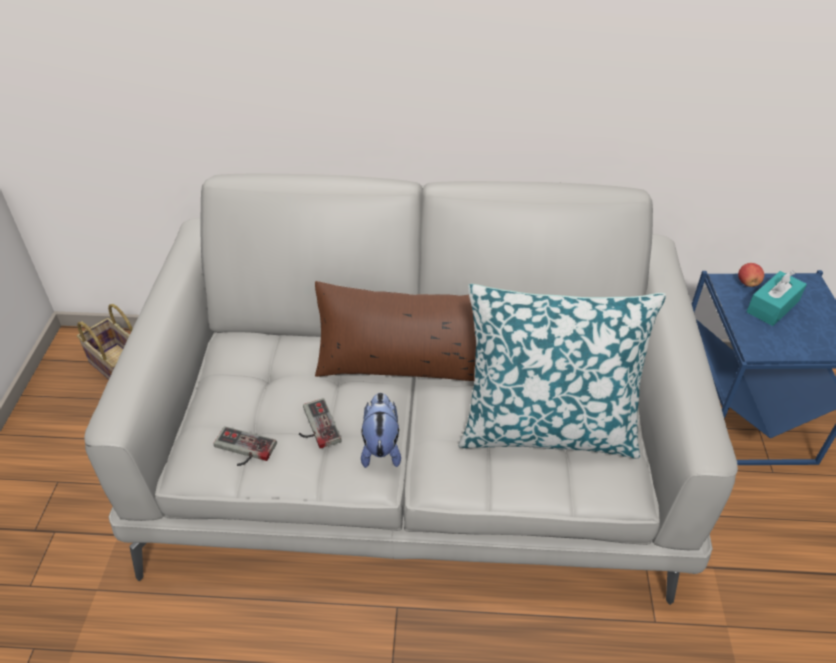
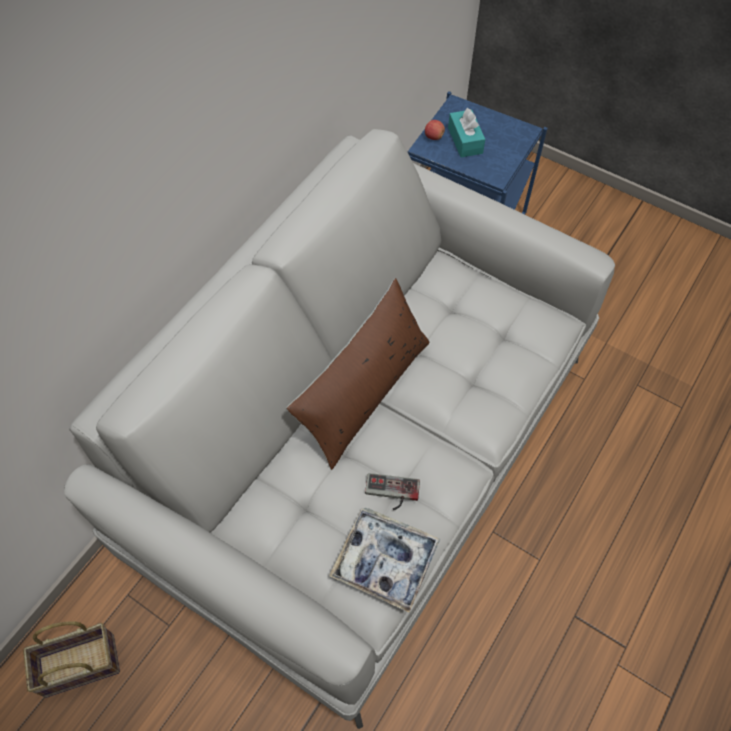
camera: 60 degrees left, 15 degrees up
(242, 450) = (385, 561): game controller -> tray
(381, 447) = (439, 455): plush toy -> none
(547, 428) = (484, 338): pillow -> none

